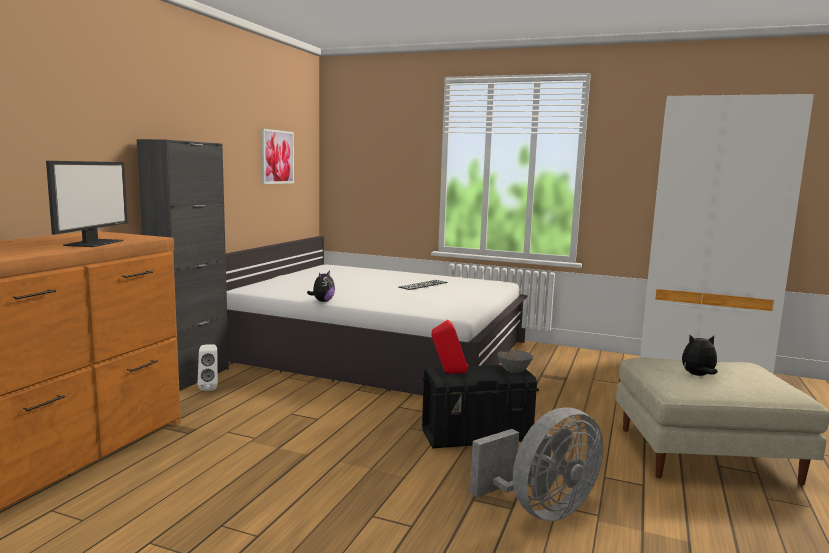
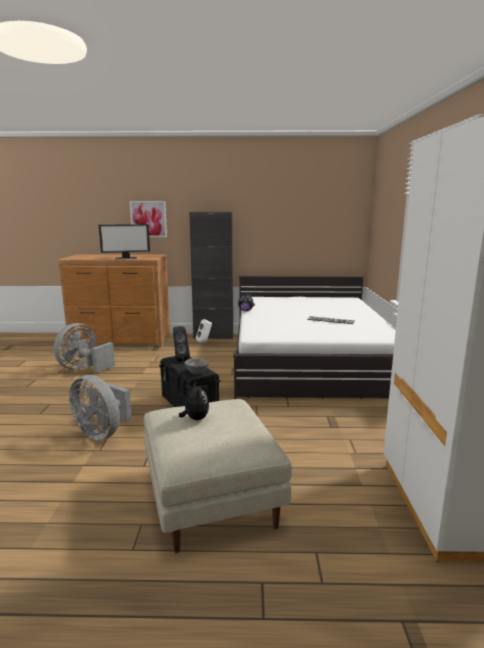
camera: 70 degrees right, 5 degrees up
(199, 515) = (83, 368): none -> grey fan
(277, 157) = (313, 217): picture -> picture (148, 219)
(448, 373) = (180, 359): red speaker -> black speaker

